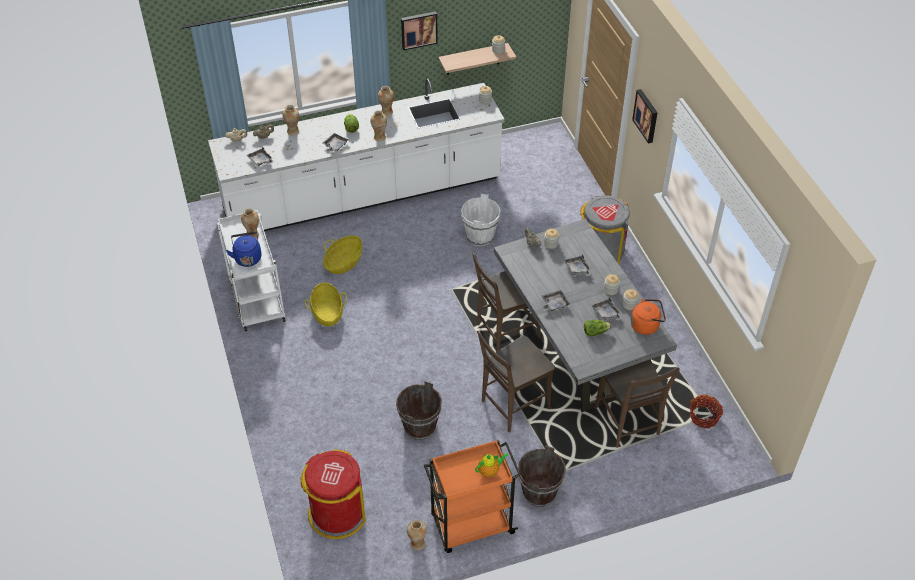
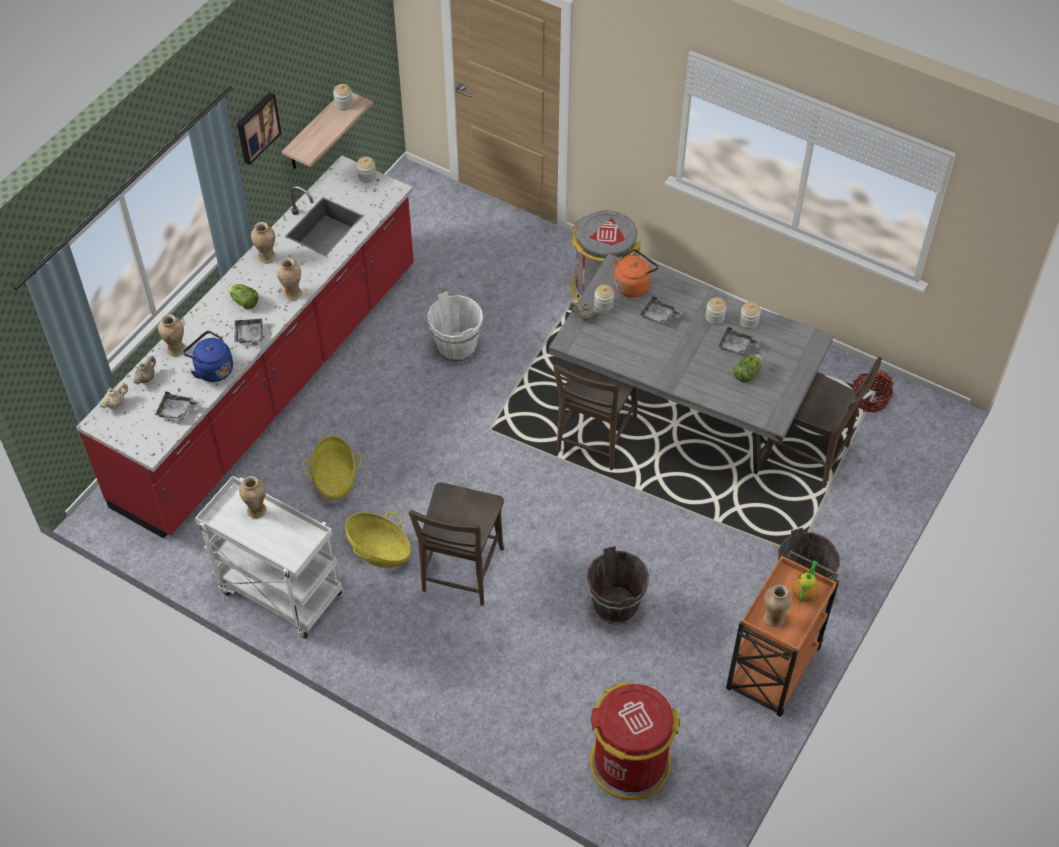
camera: 40 degrees left, 5 degrees up
(247, 257) = (281, 541): blue kettle -> blue kettle (212, 369)
(363, 196) = (271, 384): white counter -> red counter
(417, 543) = (742, 730): vase -> vase (774, 618)
(512, 406) = (684, 516): brown chair -> brown chair (461, 574)
(554, 304) = (676, 370): grey tray -> none
(646, 115) = (617, 93): picture -> none
(646, 325) = (787, 333): orange kettle -> orange kettle (633, 285)

